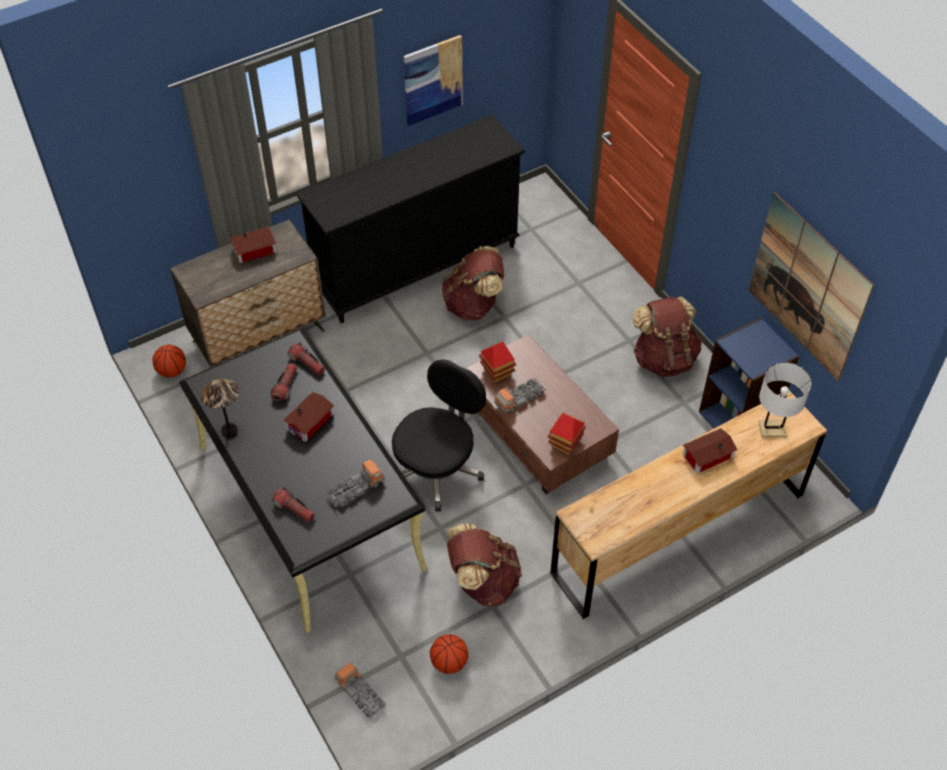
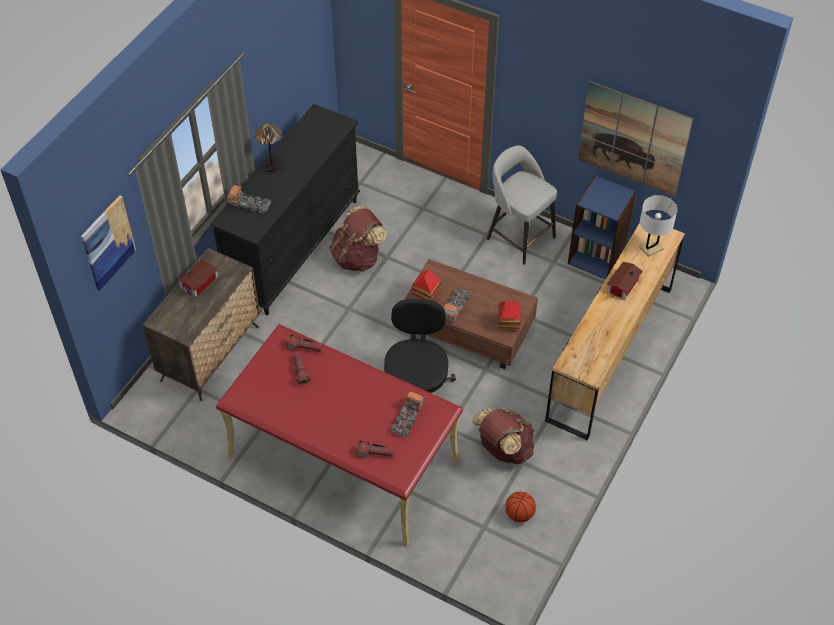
camera: 30 degrees left, 0 degrees up
(172, 371) = (161, 411): basketball -> none
(229, 431) = (284, 422): table lamp -> table lamp (271, 167)
(309, 506) = (342, 458): black desk -> red desk
(312, 421) = (340, 387): toy house -> none
(360, 694) = (474, 566): toy truck -> toy truck (249, 205)
(433, 80) = (270, 93): picture -> picture (108, 242)
(664, 358) = (519, 237): brown backpack -> grey stool

